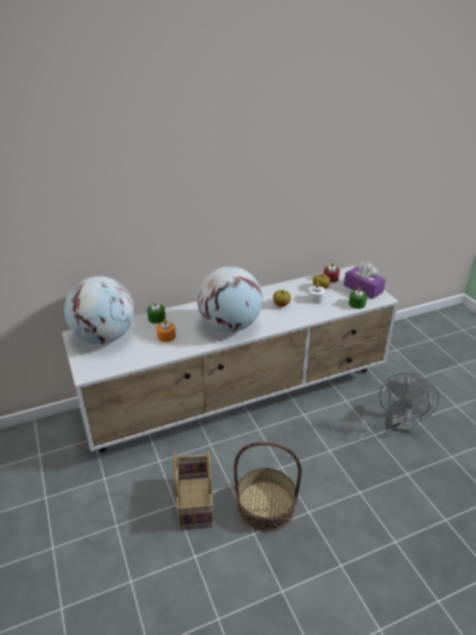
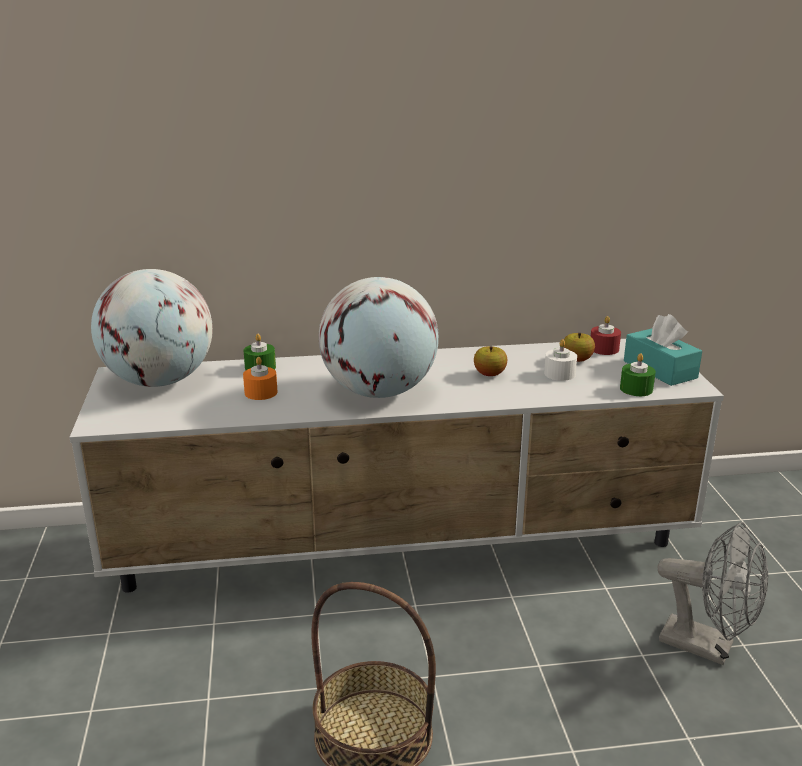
camera: 15 degrees right, 10 degrees down
(194, 501) = (243, 700): basket -> none
(363, 289) = (660, 369): purple tissue box -> turquoise tissue box
(401, 424) = (707, 647): grey fan -> grey fan turned 90 degrees counterclockwise

